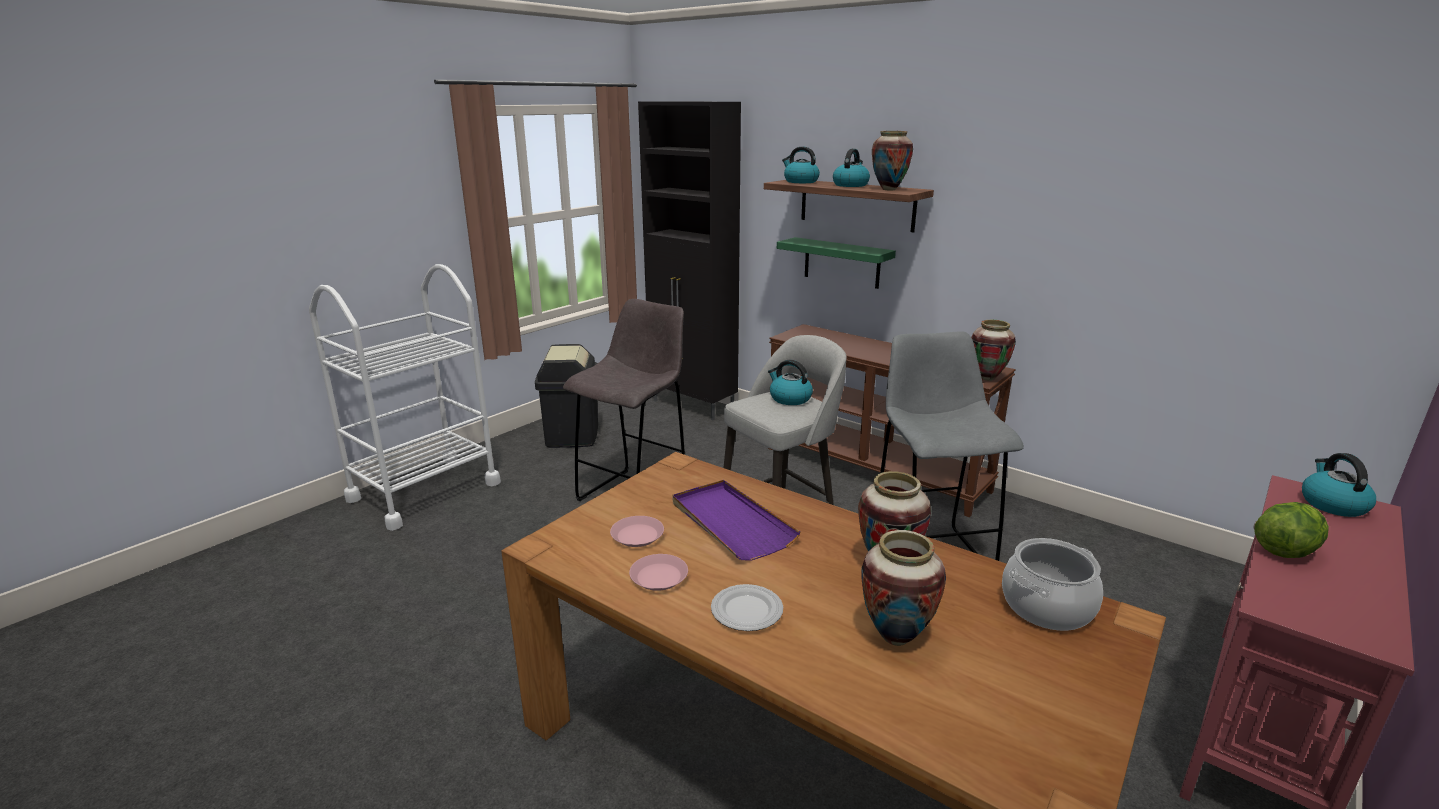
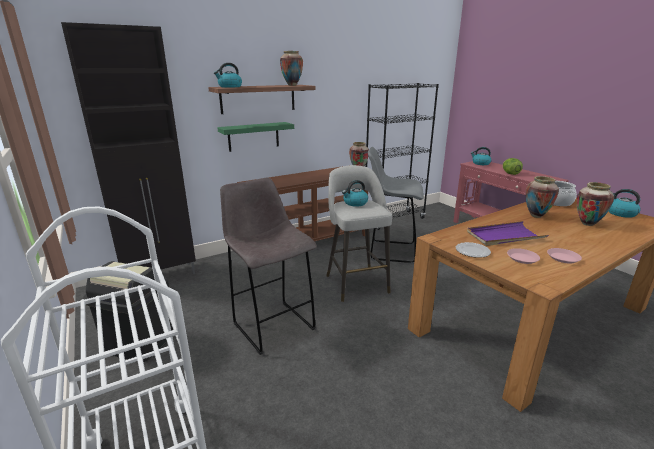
camera: 70 degrees left, 0 degrees up
(747, 611) = (583, 244): plate -> plate (472, 251)
(850, 185) = (263, 86): kettle -> kettle (620, 213)
(1094, 539) = (394, 220): none -> black bookcase

